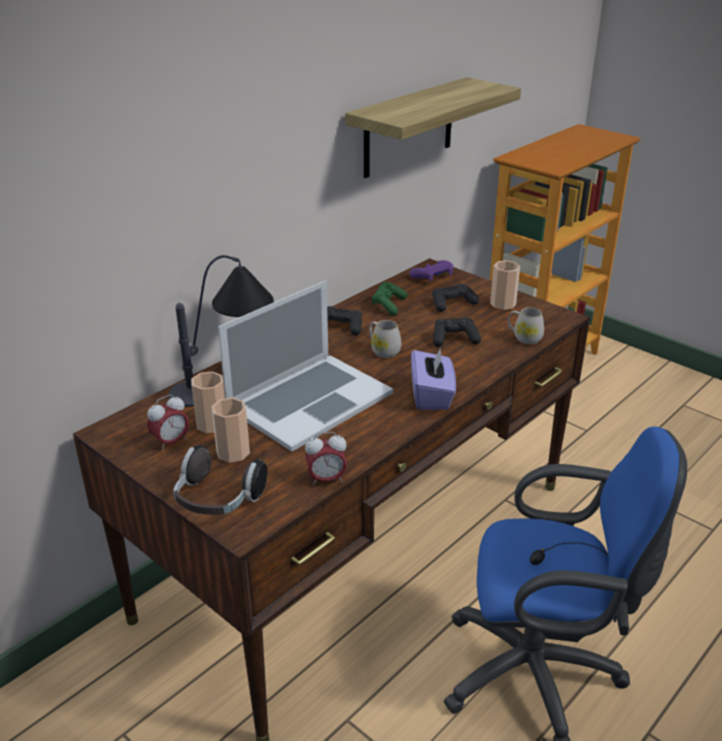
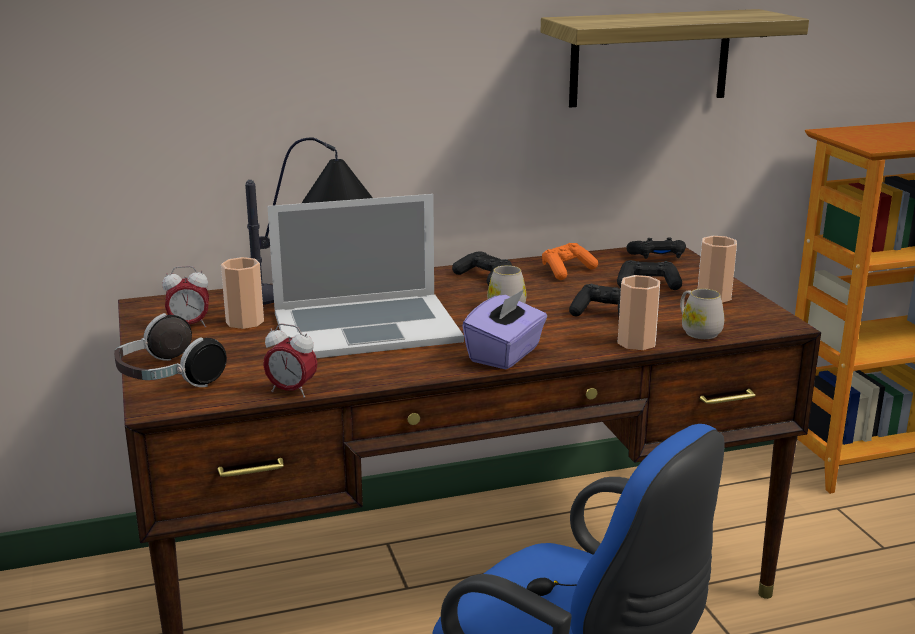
camera: 30 degrees right, 10 degrees down
(233, 452) = (233, 347): cup -> cup (636, 343)
(388, 305) = (567, 271): green game controller -> orange game controller
(433, 276) = (657, 257): purple game controller -> black game controller

